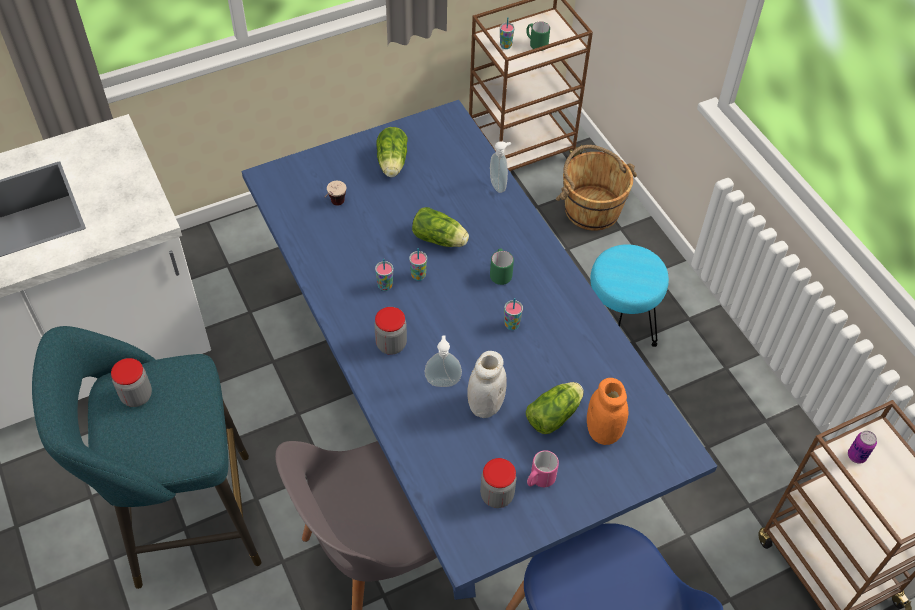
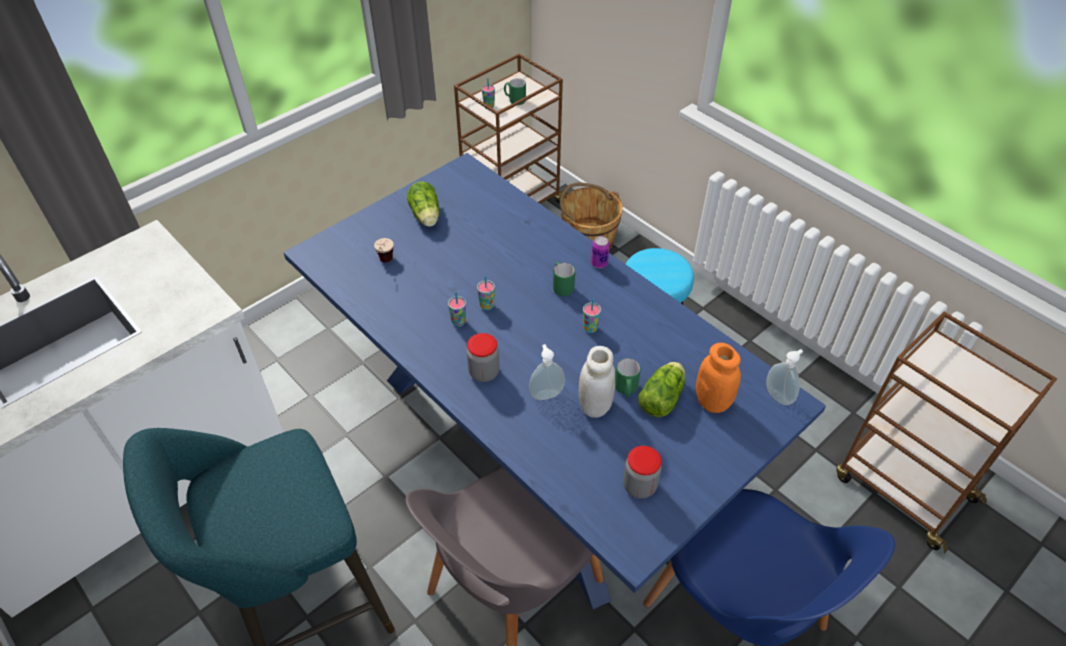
camera: 15 degrees left, 5 degrees down
(136, 396) = (240, 486): jar -> none
(441, 239) = (496, 270): lettuce -> none
(499, 185) = (530, 213): soap dispenser -> soap dispenser (779, 396)
(522, 397) = (626, 390): none -> green mug
(539, 480) = (673, 461): pink mug -> none
(856, 456) = (930, 368): can -> can (599, 263)

